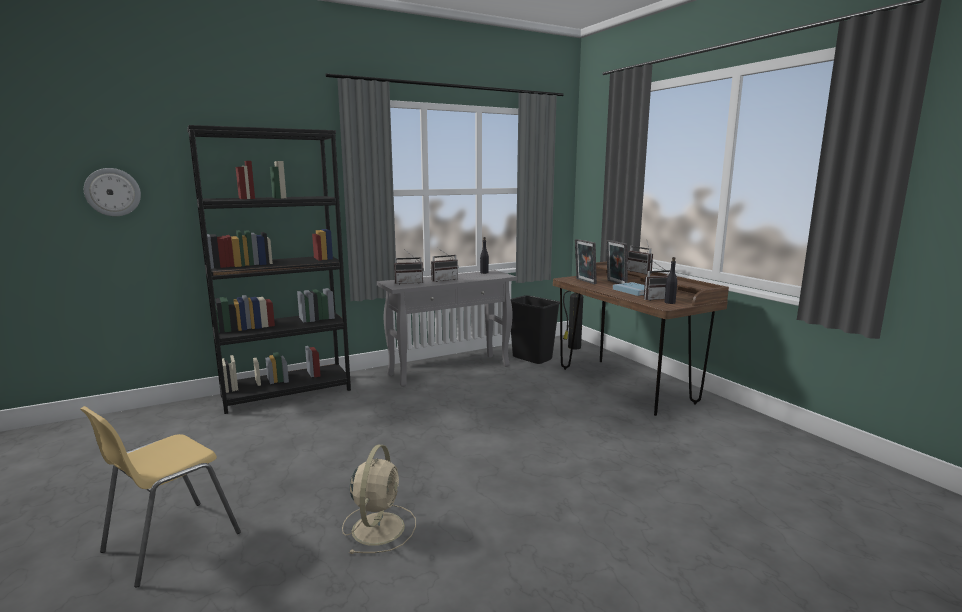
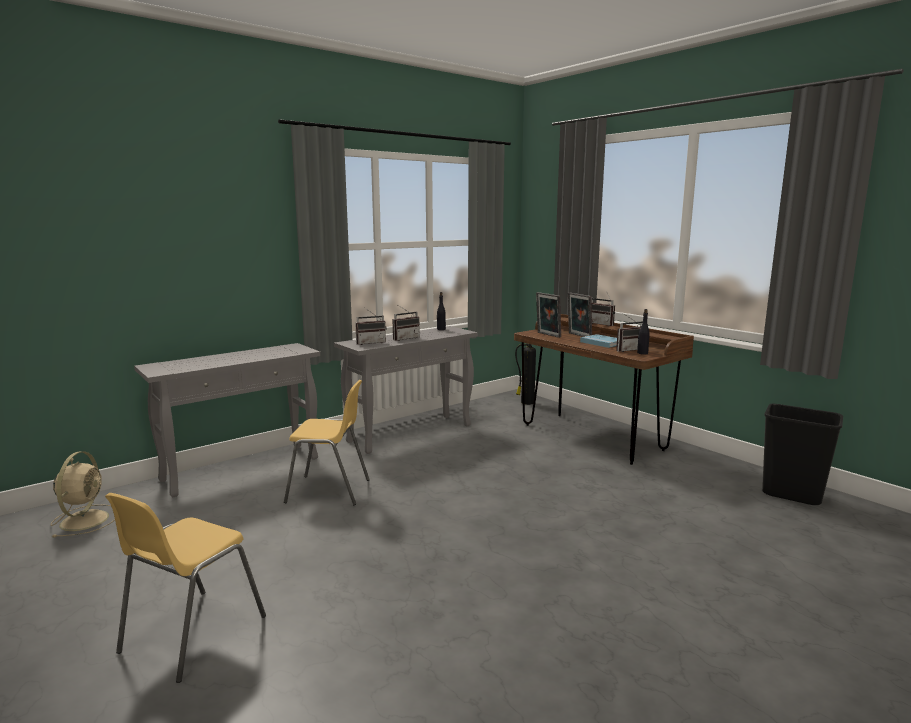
camera: 10 degrees left, 0 degrees up
(113, 192) = (44, 251): wall clock -> none
(287, 392) = (243, 468): black bookcase -> grey console table
(352, 419) = (329, 491): none -> yellow chair
(379, 527) = (410, 594): beige fan -> beige fan (85, 519)
(533, 358) = (491, 416): black trash can -> black trash can (792, 495)

